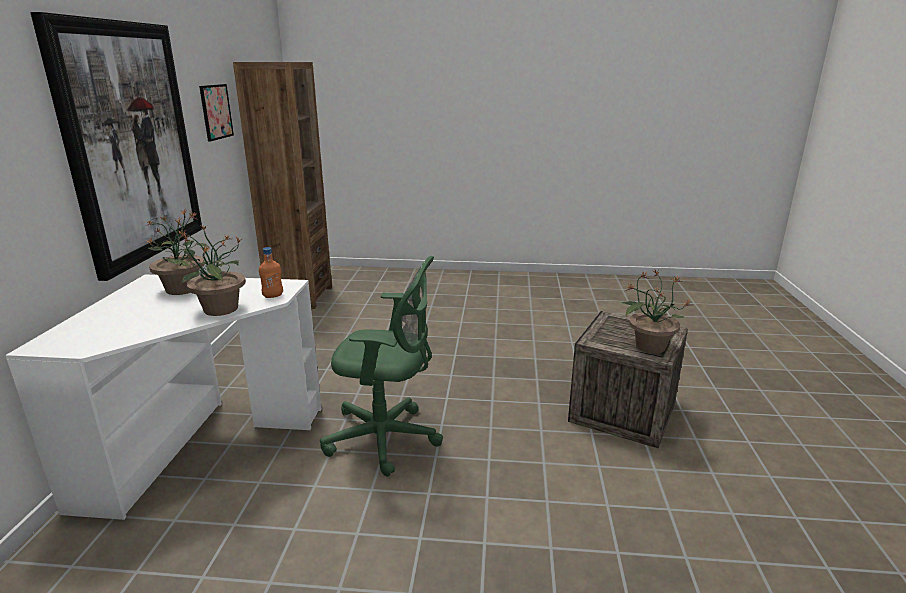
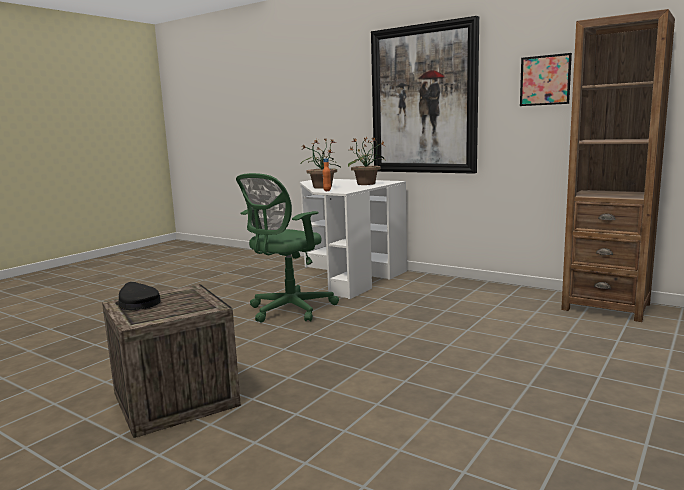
camera: 120 degrees right, 10 degrees down
(649, 346) = (137, 304): potted plant -> black cap

